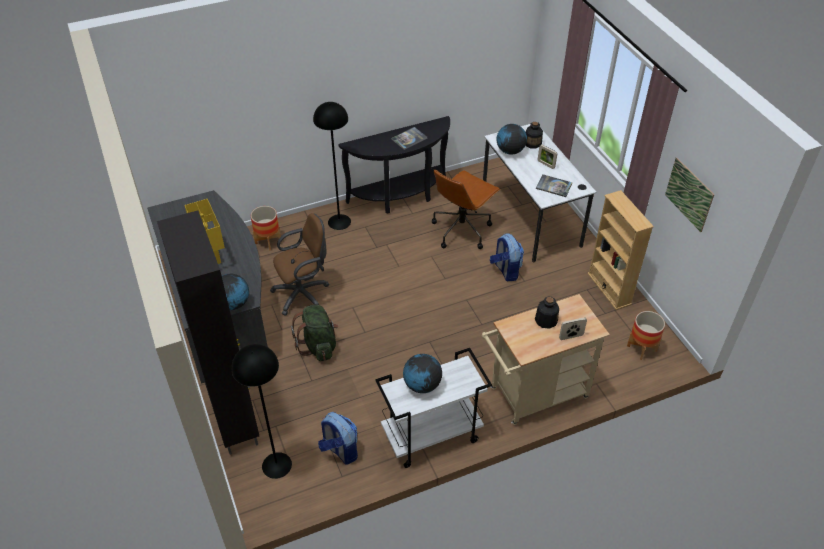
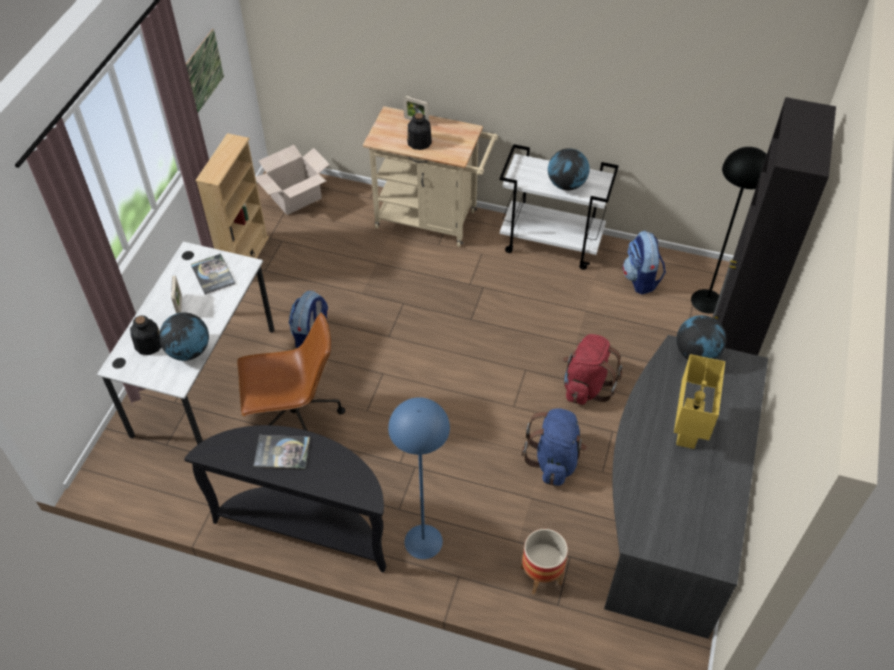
camera: 140 degrees left, 5 degrees up
(304, 294) = (554, 460): brown office chair -> blue backpack
(318, 345) = (586, 386): green backpack -> red backpack
(339, 222) = (424, 541): black floor lamp -> blue floor lamp
(641, 348) = (296, 197): planter -> cardboard box

